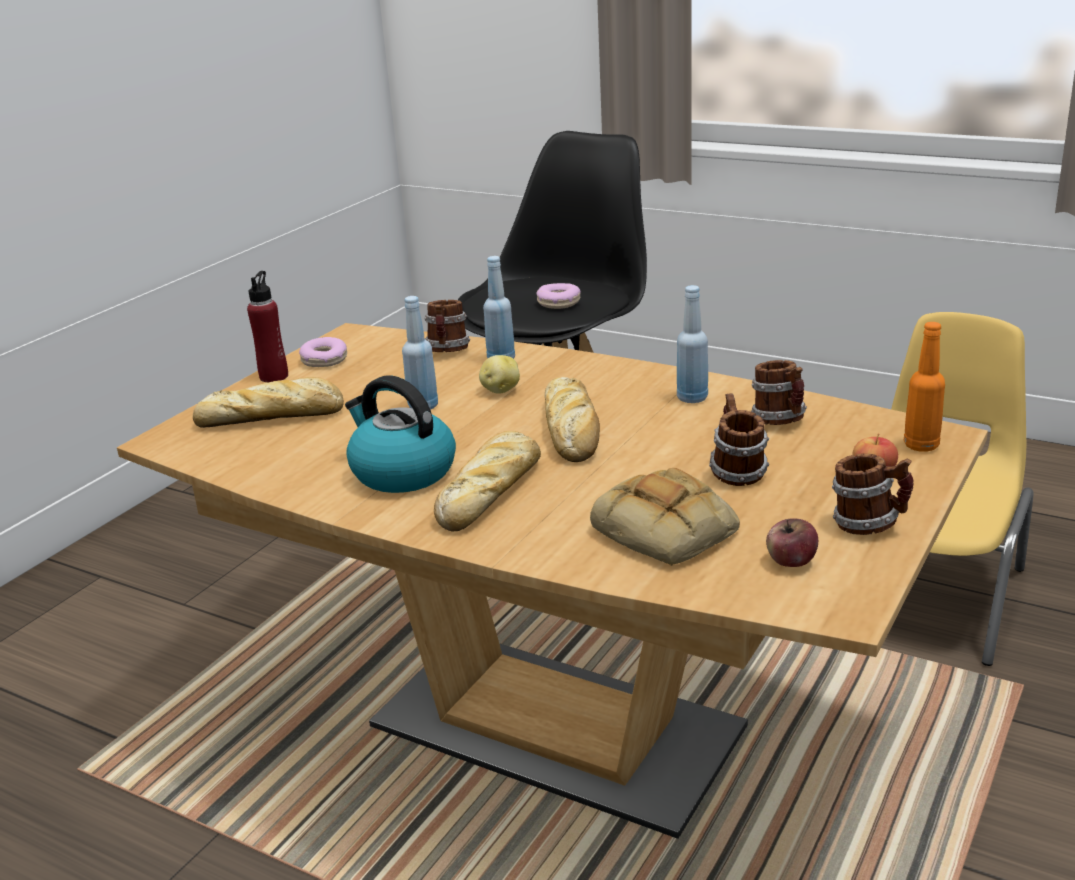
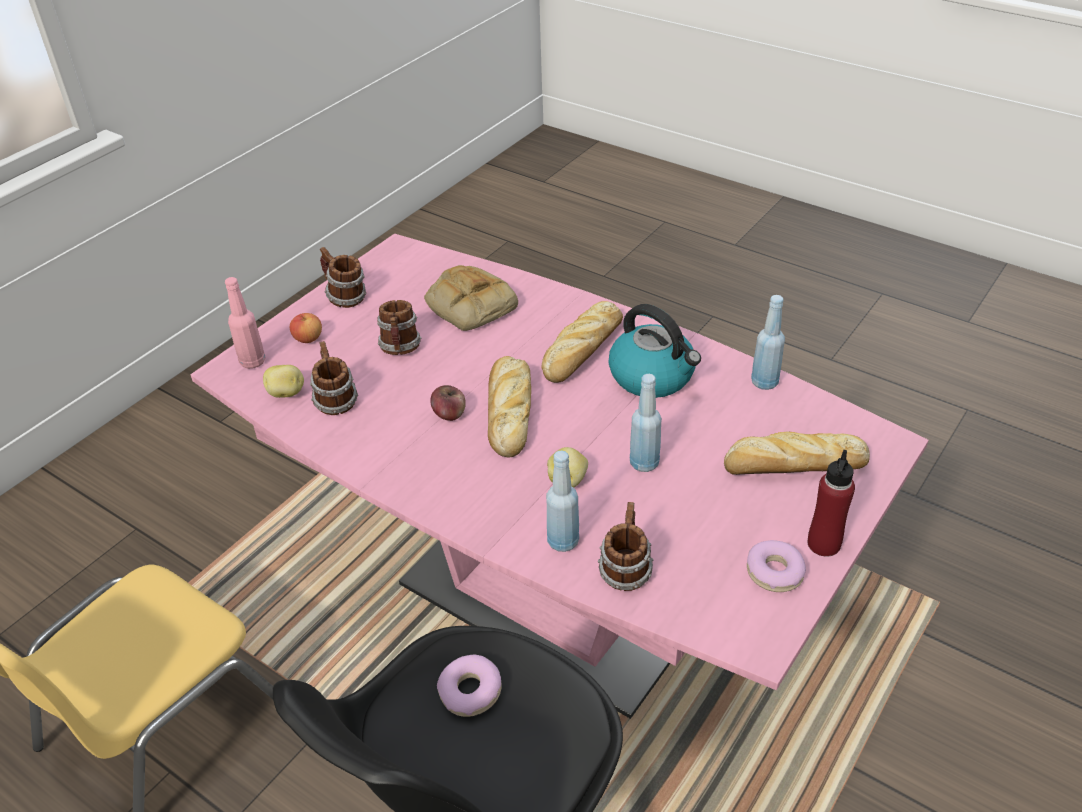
camera: 175 degrees left, 15 degrees up
(556, 728) = (548, 601): brown dining table -> pink dining table
(692, 398) = (391, 442): blue bottle -> blue bottle (764, 382)
(791, 562) = (407, 278): apple -> apple (449, 414)
(844, 422) = (287, 393): none -> potato
(921, 445) = (252, 362): orange bottle -> pink bottle

